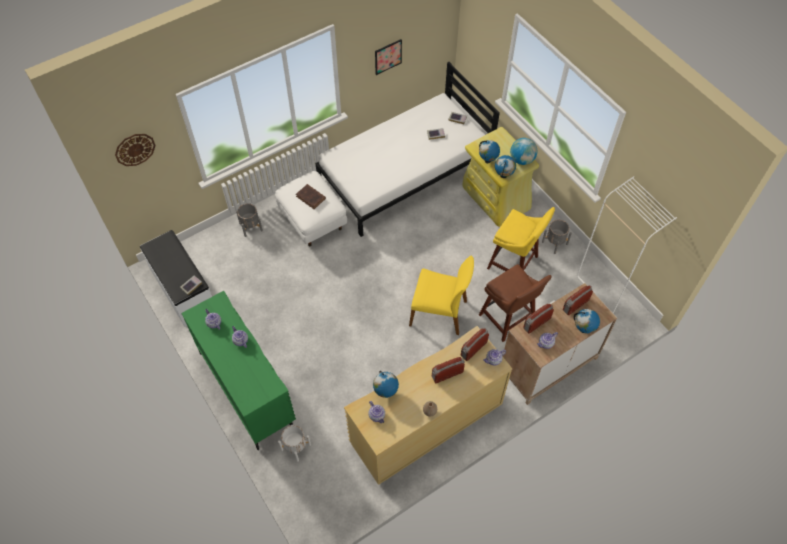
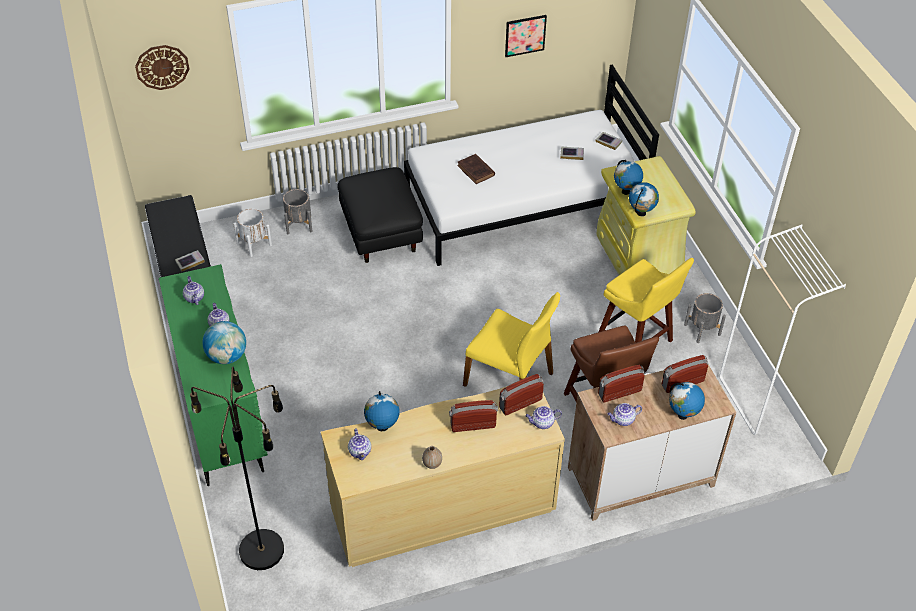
camera: 15 degrees right, 10 degrees down
(295, 447) = (257, 495): white planter -> white planter (254, 244)
(311, 198) = (381, 196): brown book -> brown book (476, 171)
(313, 222) = (381, 235): white ottoman -> black ottoman
(314, 488) = (263, 550): none -> floor lamp
(522, 160) = (673, 199): globe -> globe (227, 356)

